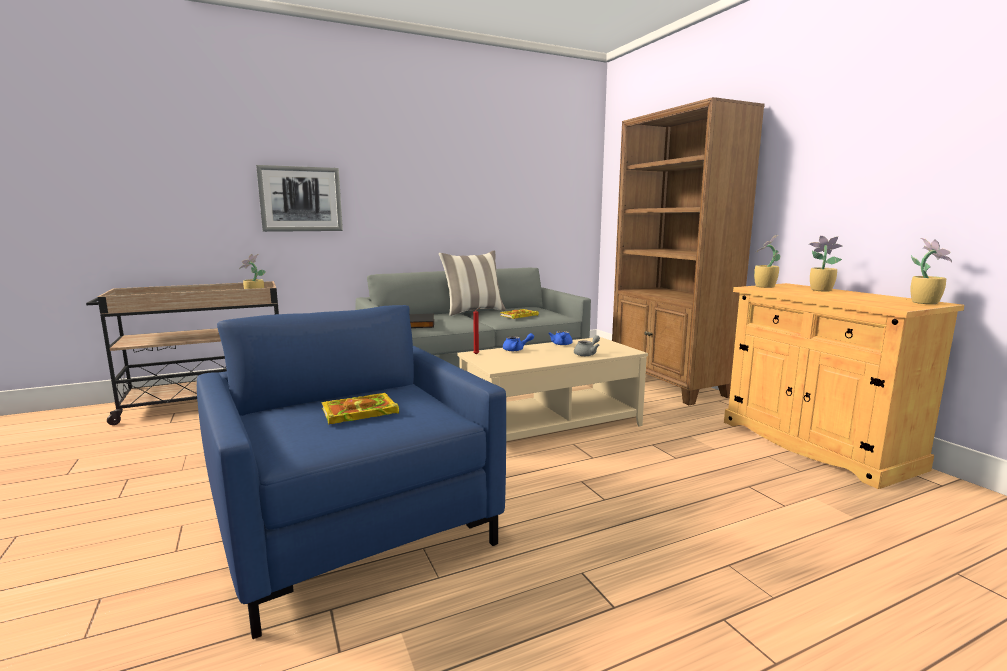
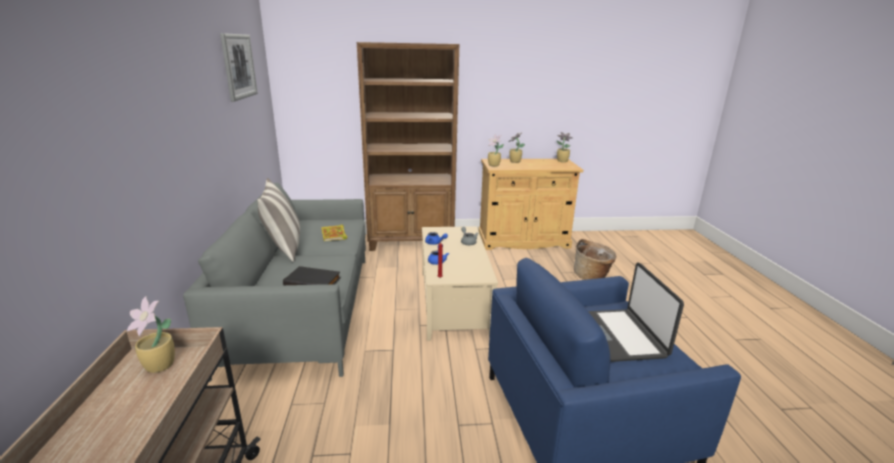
camera: 70 degrees left, 10 degrees up
(301, 199) = (101, 181): picture -> picture (238, 66)
(358, 413) = (621, 335): book -> laptop
(784, 518) = (591, 276): none -> basket

